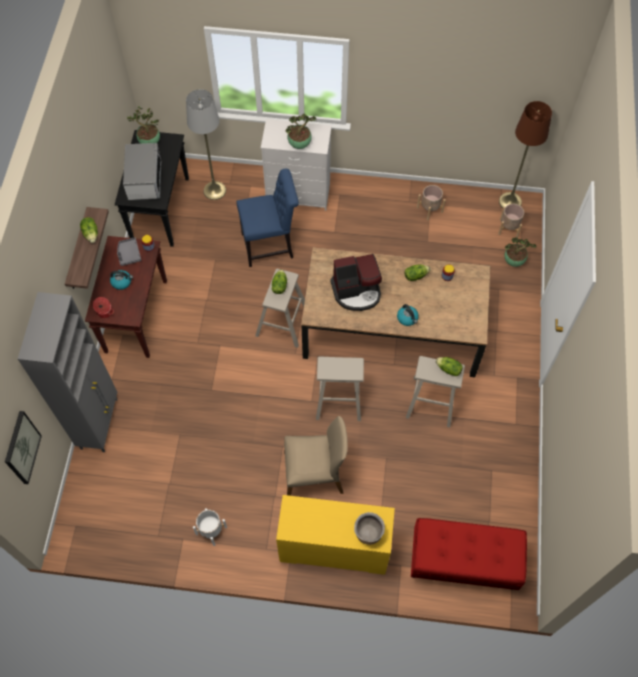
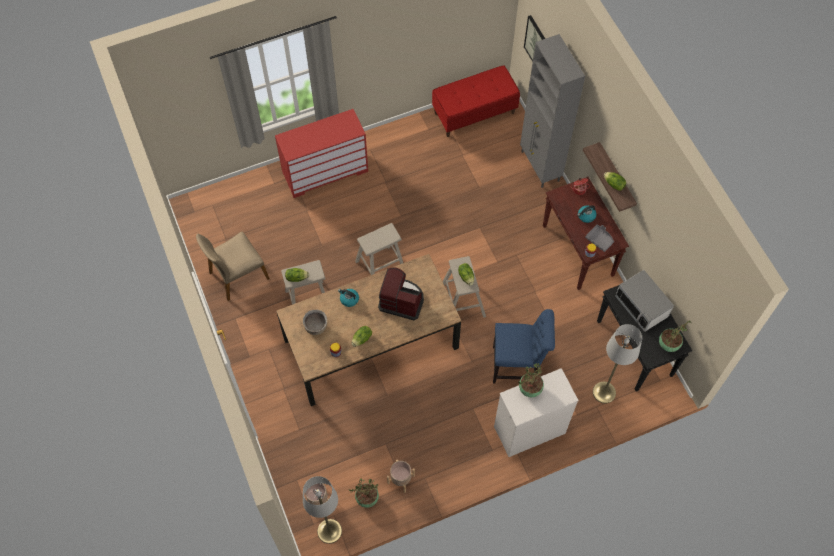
camera: 150 degrees right, 0 degrees up
(211, 530) = (413, 142): white planter -> none
(270, 245) = (518, 365): blue chair -> blue chair turned 135 degrees counterclockwise
(314, 473) = (367, 209): beige chair -> beige chair (238, 275)
(334, 548) = (325, 171): yellow dresser -> red dresser
(357, 292) = (401, 300): coffee machine -> coffee machine turned 60 degrees clockwise
(368, 533) = (295, 139): brown cooking pot -> brown cooking pot (316, 328)
(463, 562) = (232, 205): red bench -> red bench (474, 112)
(510, 201) = (329, 531): brown floor lamp -> grey floor lamp
(514, 261) = (297, 465): potted plant -> potted plant (366, 499)

